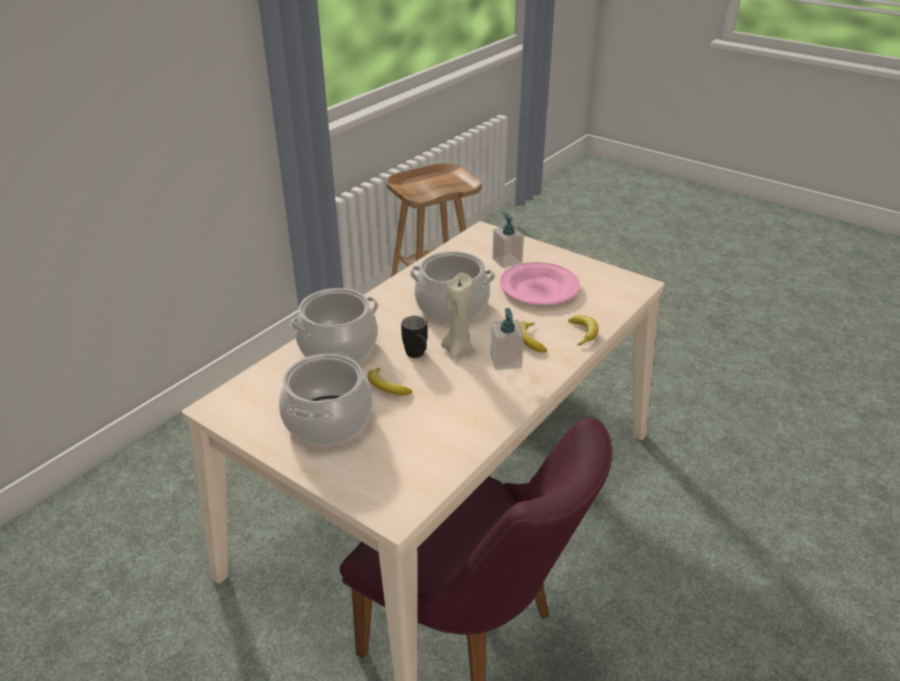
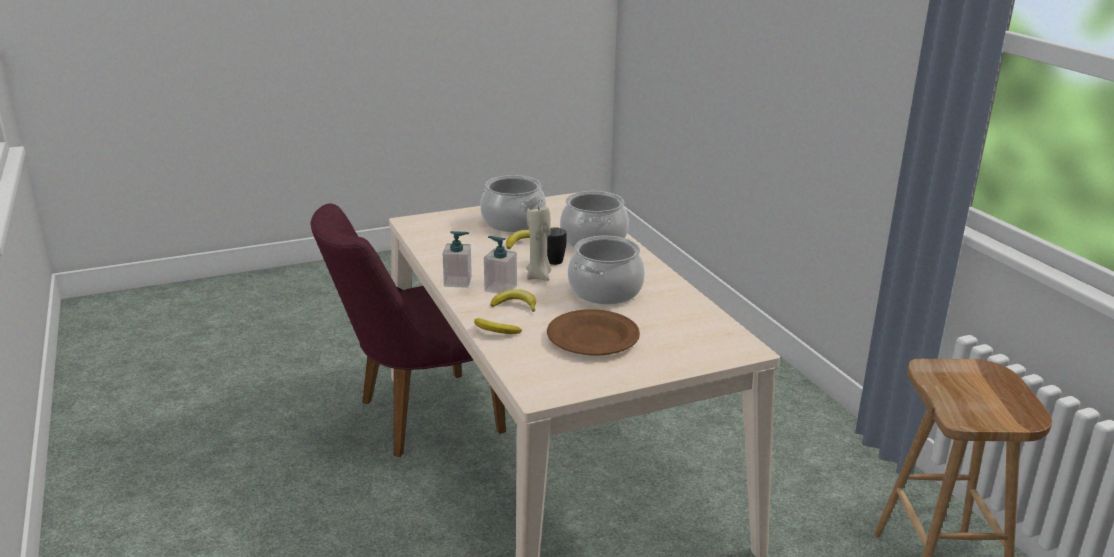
camera: 120 degrees right, 10 degrees down
(507, 261) = (665, 340): soap dispenser -> soap dispenser (458, 282)
(538, 288) = (593, 338): pink plate -> brown plate

